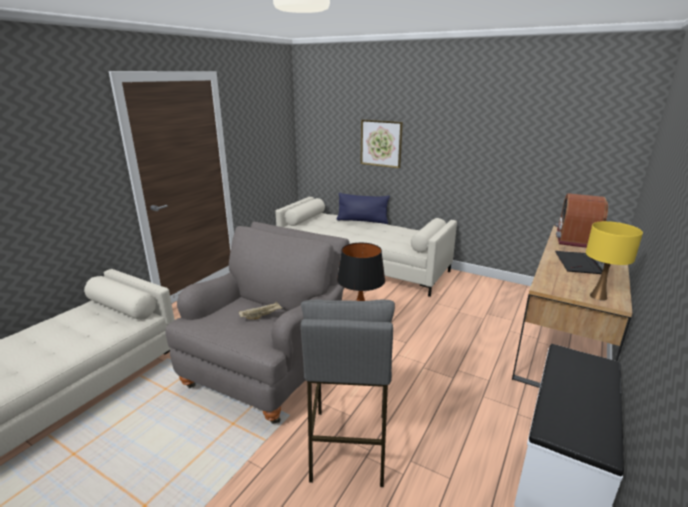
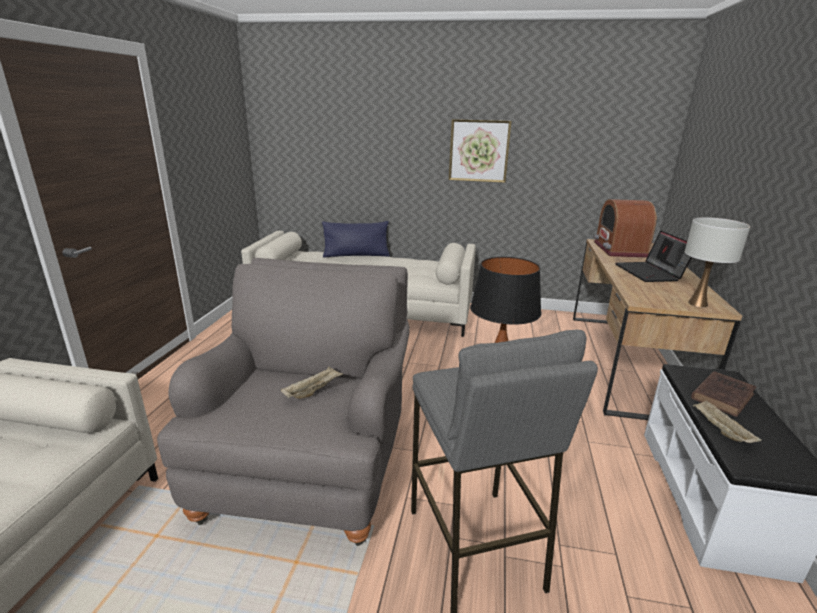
camera: 20 degrees left, 0 degrees up
(381, 143) = (373, 155): picture -> picture (479, 151)
(551, 402) = (720, 430): none -> beige tray
(581, 377) = (723, 396): none -> brown book
(598, 296) = (698, 303): yellow table lamp -> white table lamp

